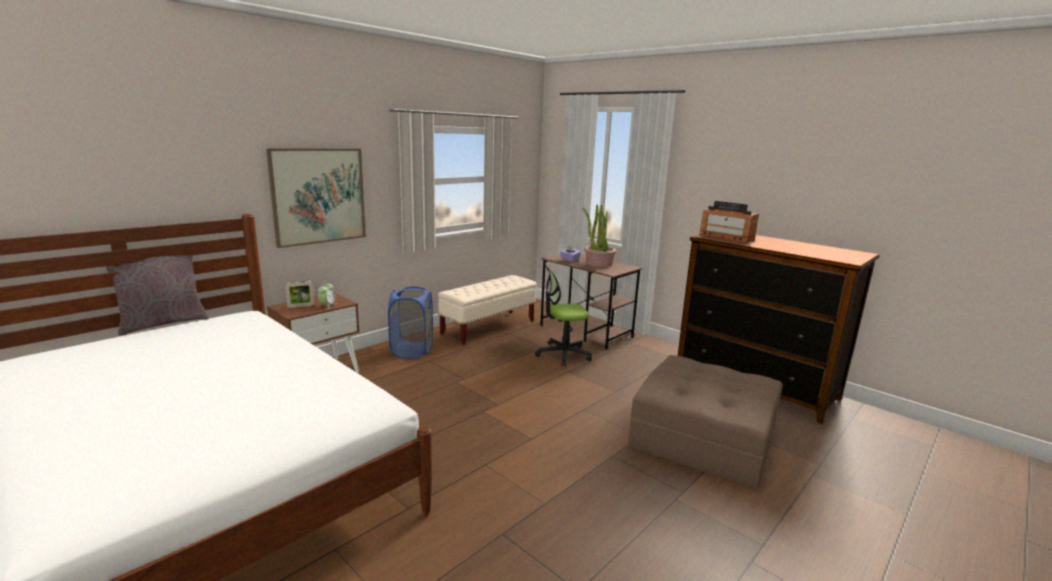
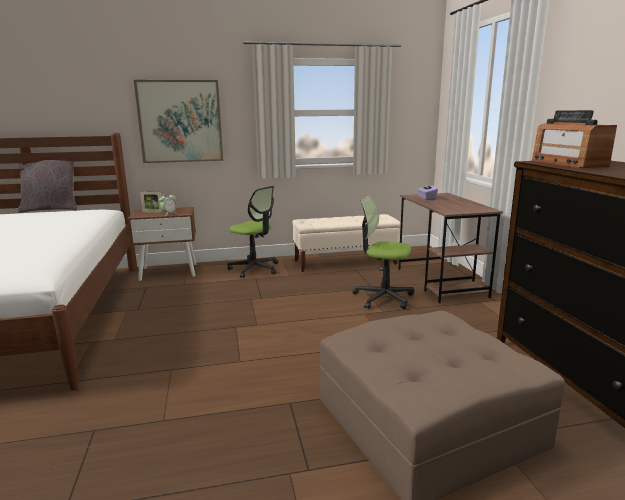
camera: 35 degrees right, 0 degrees up
(412, 350) = (254, 269): blue laundry basket -> office chair
(598, 263) = (454, 203): potted plant -> none

